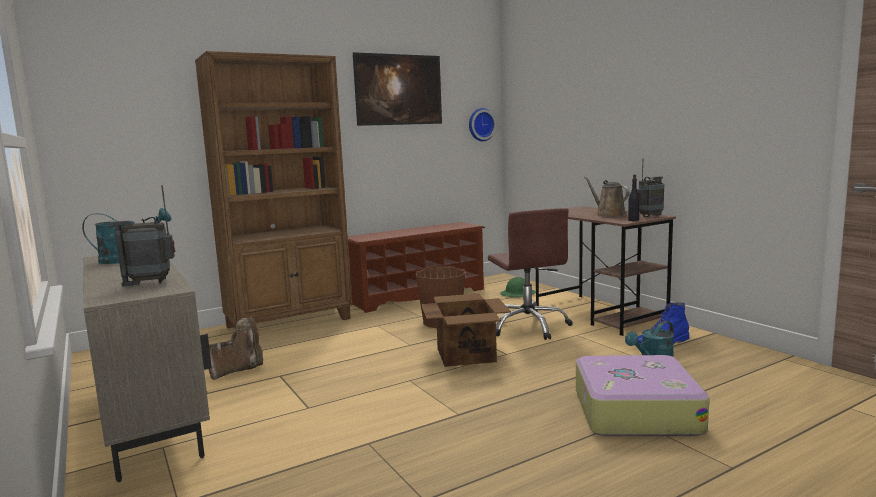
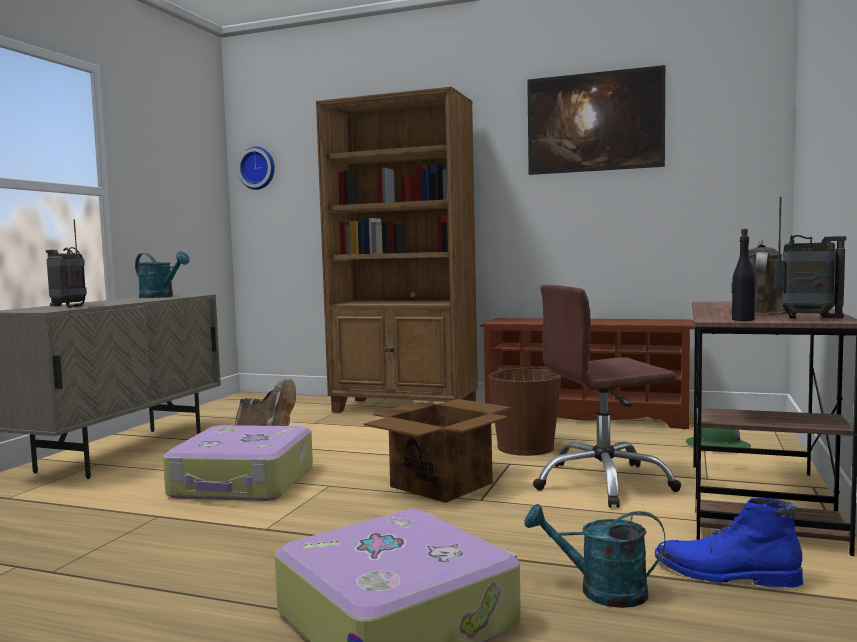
camera: 50 degrees right, 5 degrees down
(348, 402) = (243, 482): none -> suitcase
(480, 124) = (745, 165): wall clock -> wall clock (258, 168)
(528, 326) = (603, 483): brown office chair -> brown office chair turned 45 degrees clockwise

